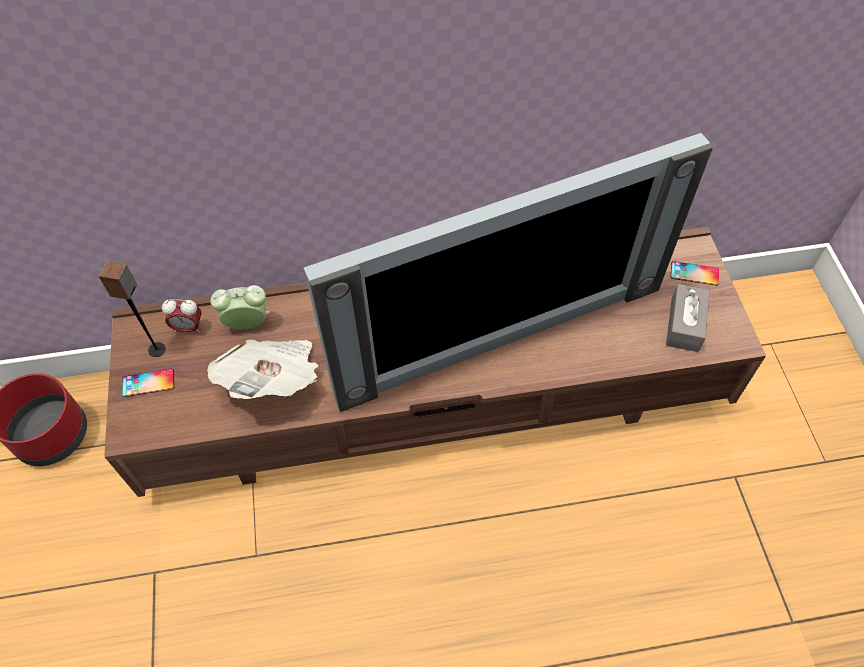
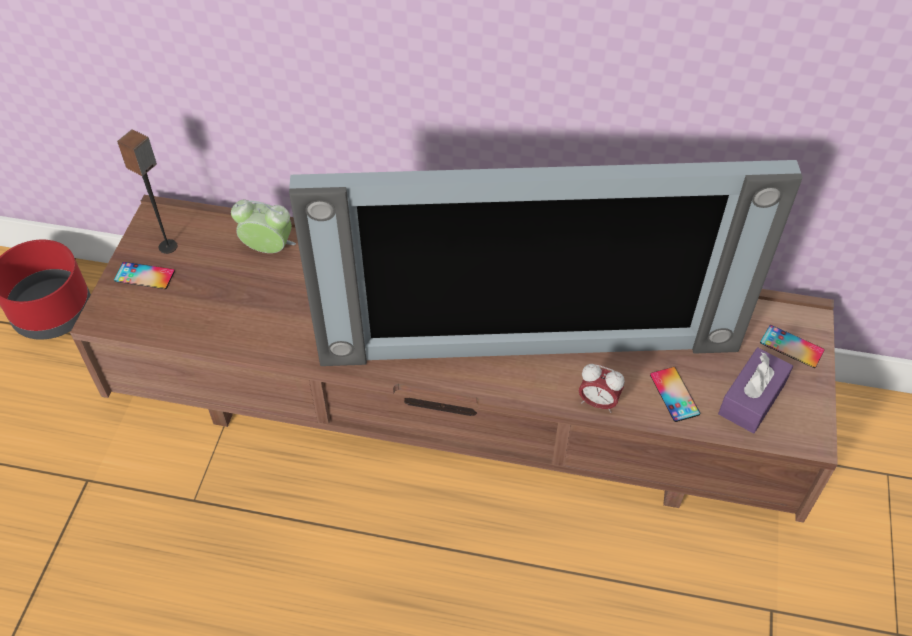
camera: 20 degrees right, 5 degrees down
(188, 328) = (208, 235): alarm clock -> alarm clock (598, 402)
(274, 380) = (268, 312): newspaper -> none
(627, 340) = (674, 394): none -> phone
(684, 325) = (751, 399): grey tissue box -> purple tissue box

